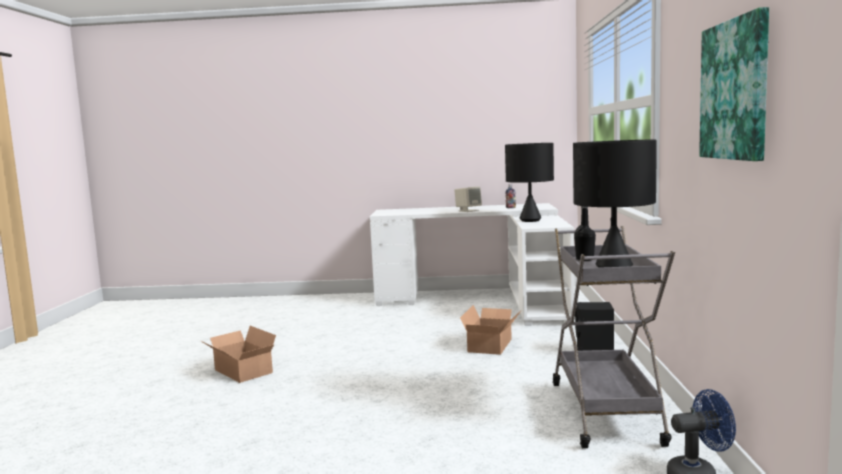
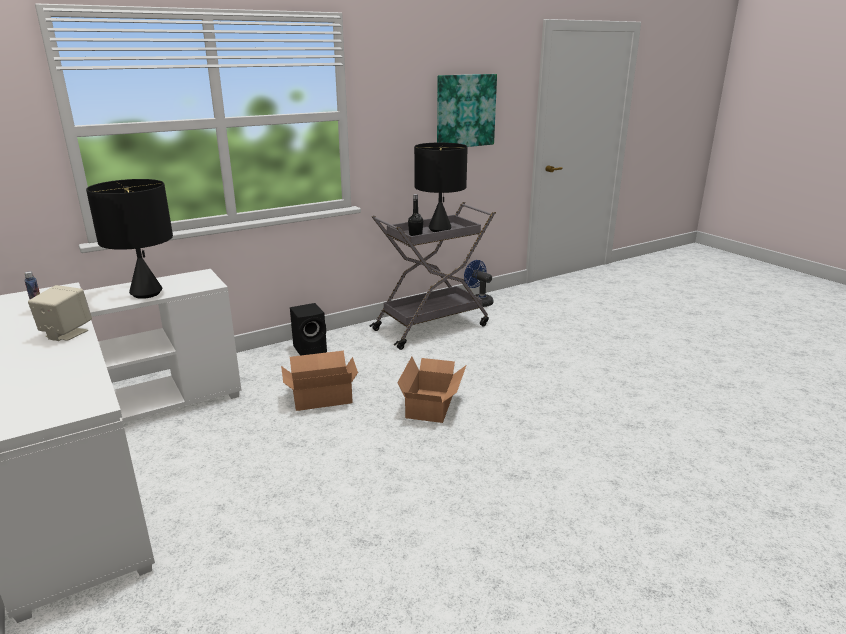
camera: 125 degrees left, 15 degrees up
(241, 372) = (546, 527): cardboard box -> cardboard box (433, 405)

